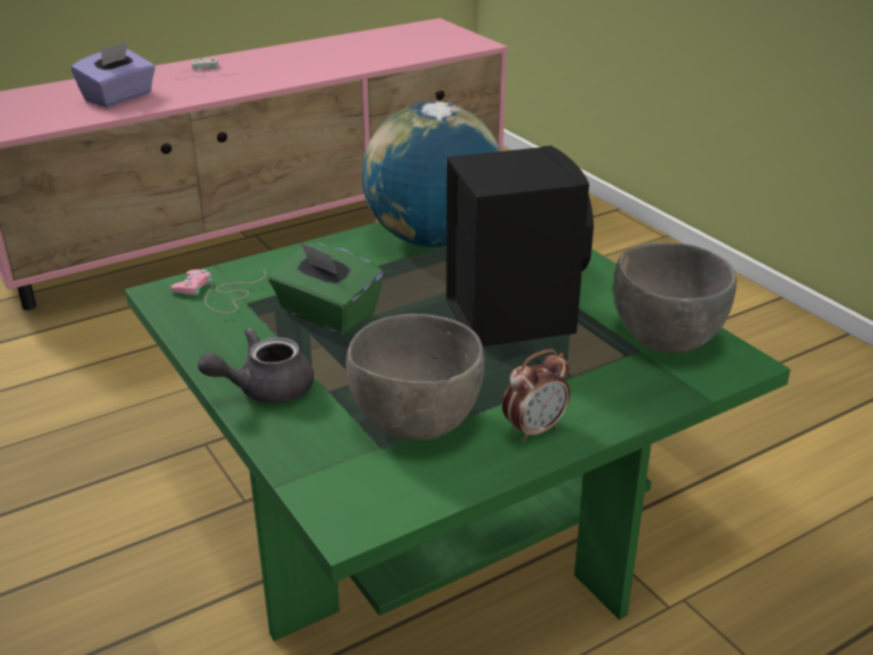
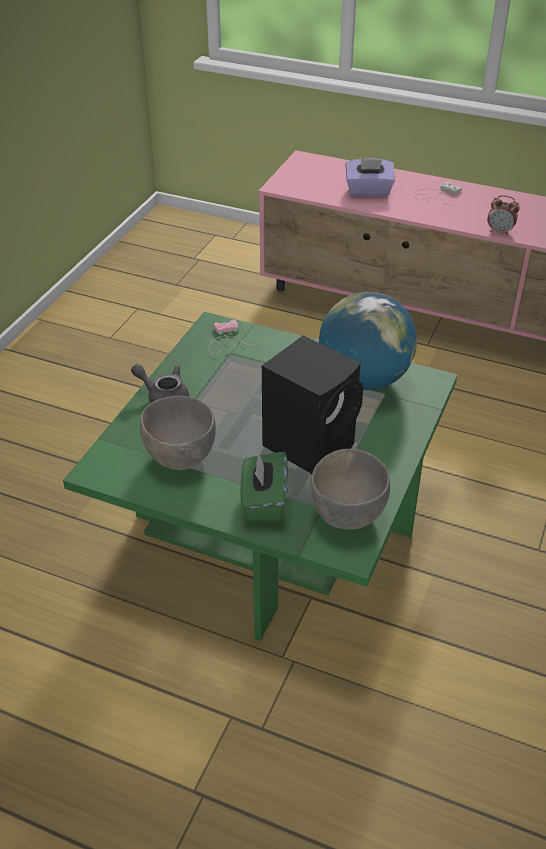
camera: 55 degrees right, 10 degrees up
(327, 314) = (245, 382): green tissue box -> green tissue box (264, 502)
(534, 430) = (210, 499): alarm clock -> alarm clock (500, 232)

